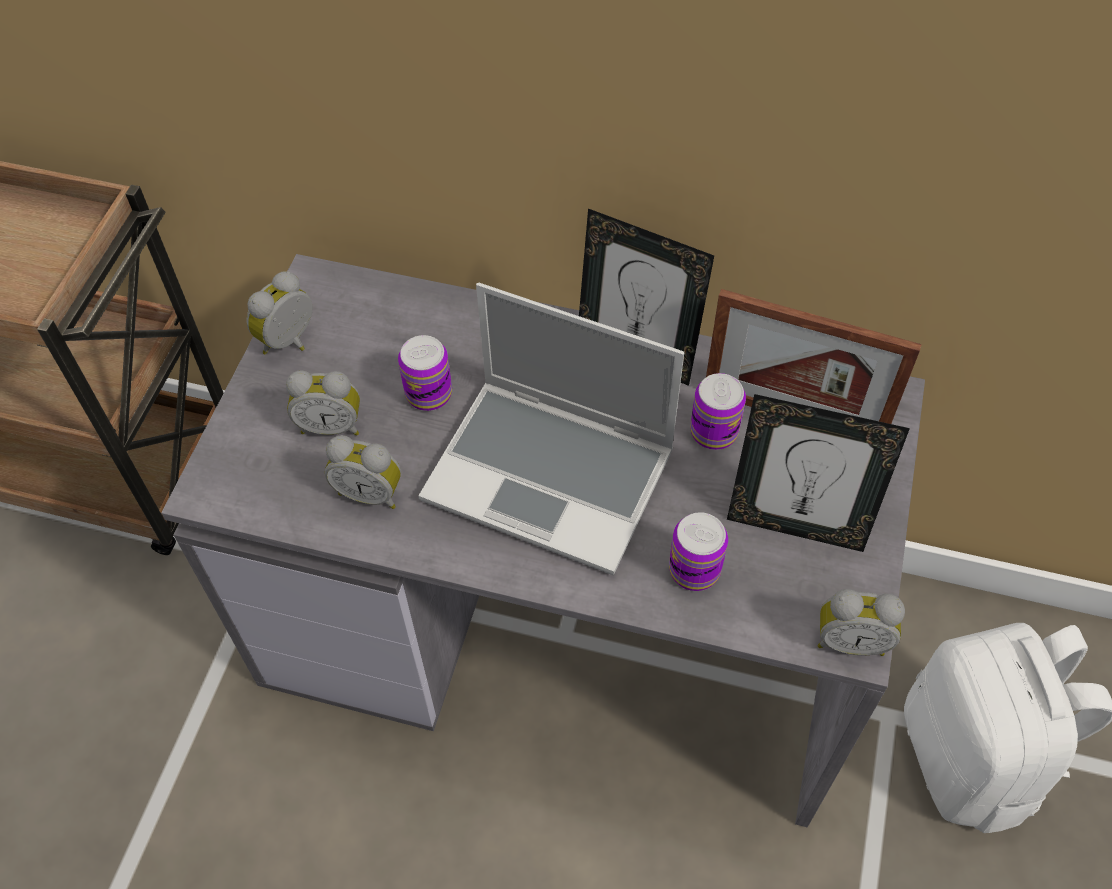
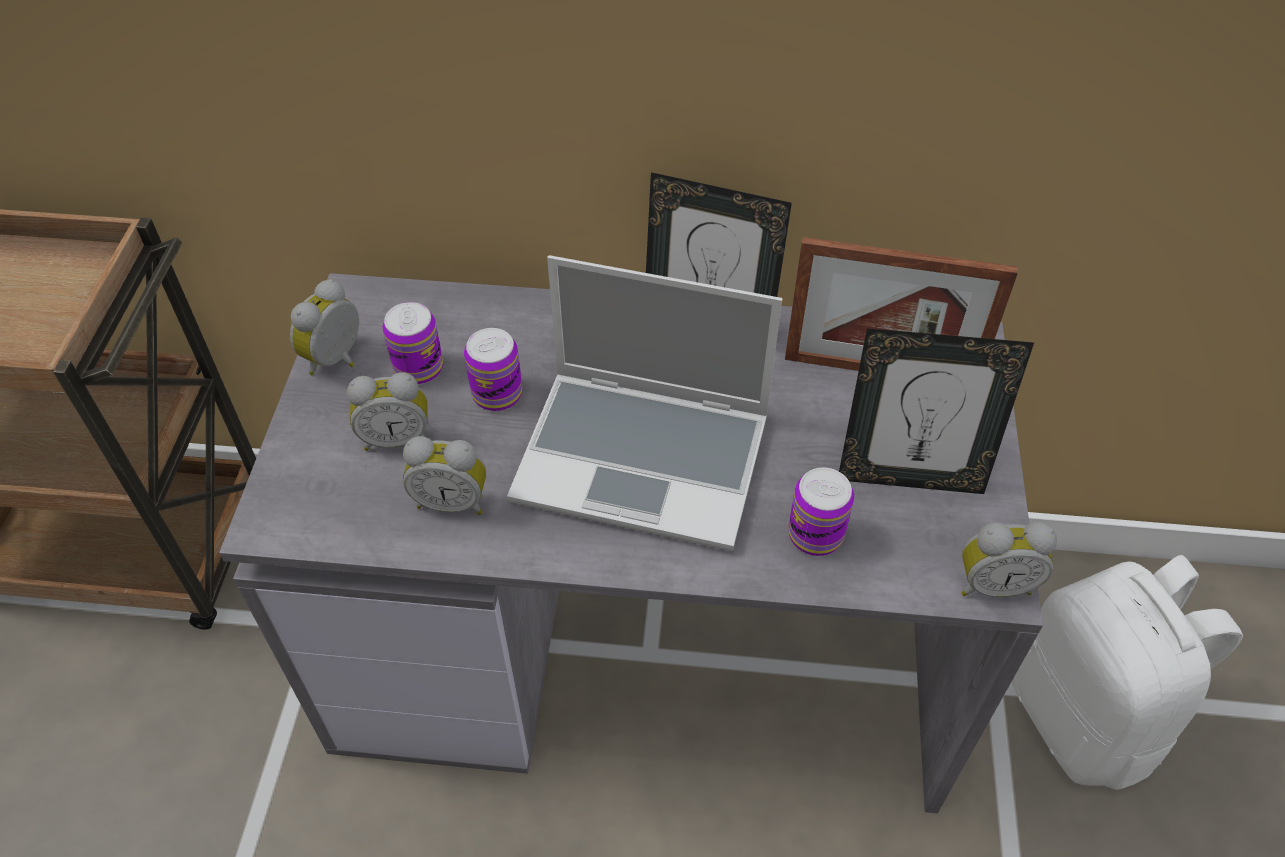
camera: 10 degrees left, 5 degrees down
(714, 432) = (804, 396): can -> can (419, 368)

